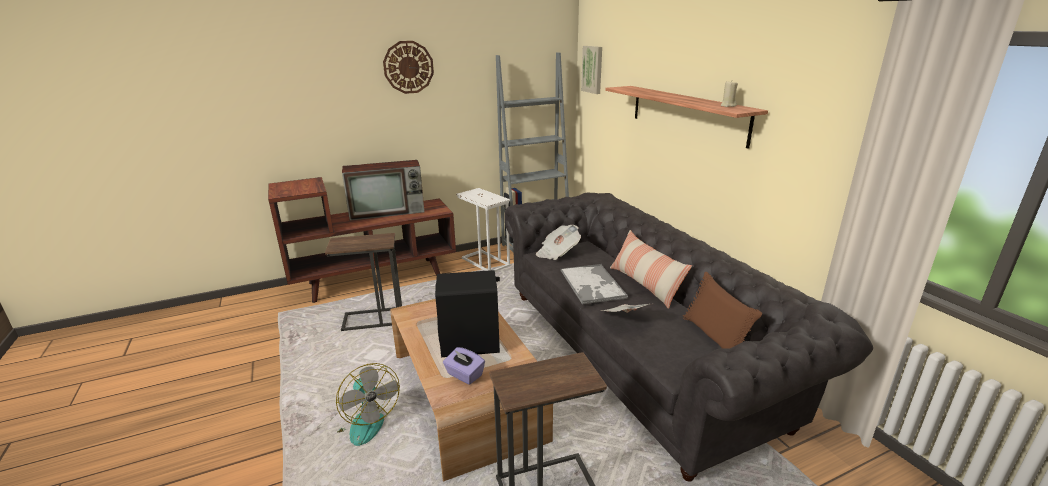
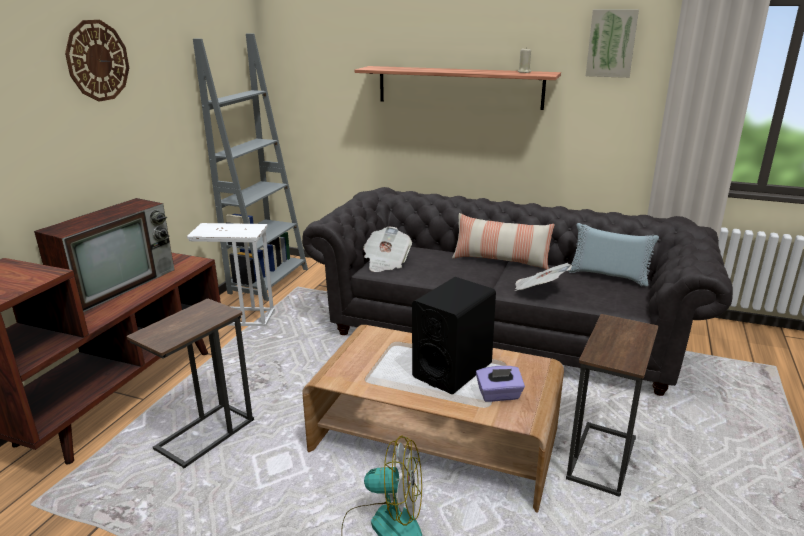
camera: 45 degrees left, 0 degrees up
(592, 285) = (466, 276): tray -> none
(593, 69) = (296, 52): picture -> picture (611, 43)
(715, 338) = (608, 276): brown pillow -> blue pillow

